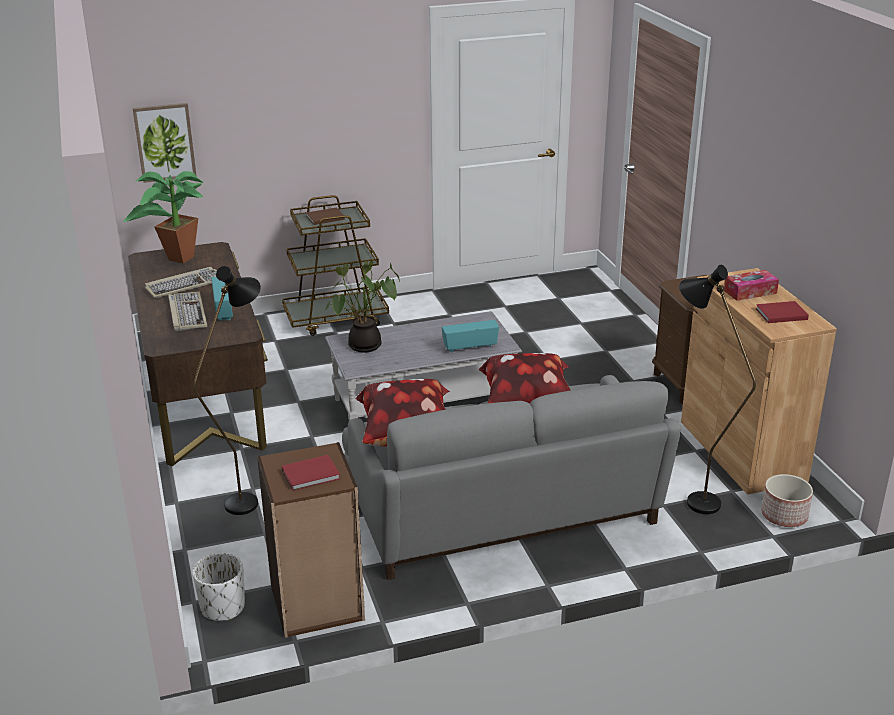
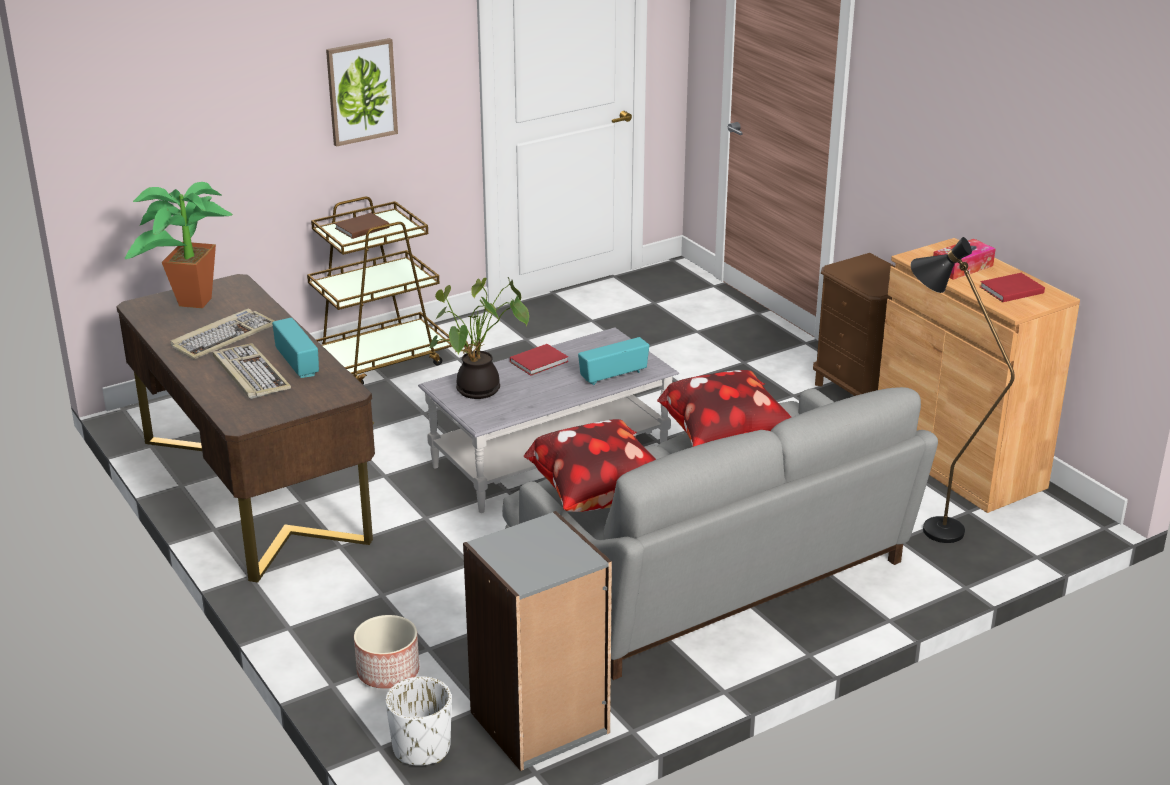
camera: 15 degrees left, 0 degrees up
(165, 142) = (144, 145): picture -> picture (361, 91)
(249, 498) = (384, 607): black floor lamp -> none
(312, 475) = (547, 555): red book -> red book (540, 362)
(317, 604) = (540, 723): brown bookcase -> grey bookcase
(783, 516) = (1038, 532): planter -> planter (387, 672)

